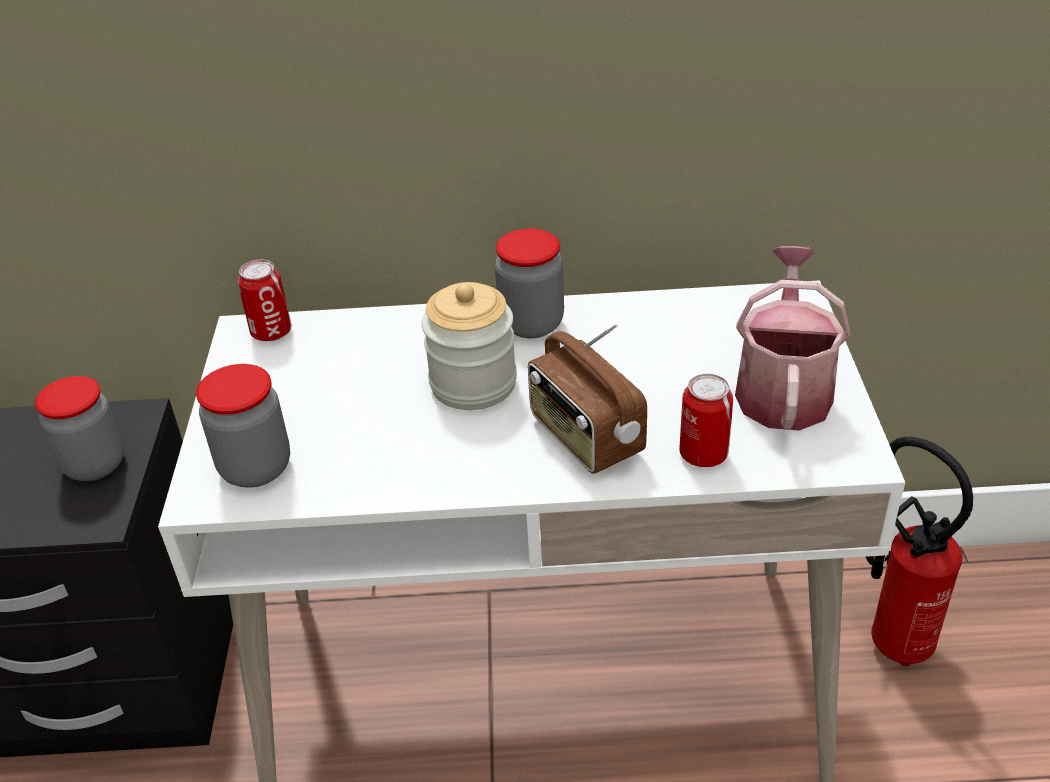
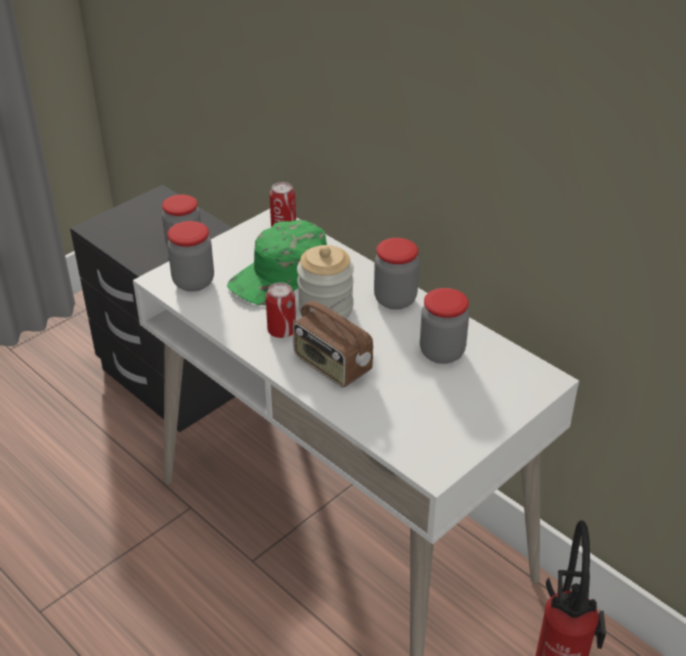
camera: 45 degrees right, 0 degrees up
(357, 384) = (280, 274): none -> green cap
(584, 437) = (331, 366): radio -> radio turned 60 degrees counterclockwise
(666, 342) = (442, 352): none -> jar
(703, 454) = (368, 412): can -> can (282, 331)
(783, 388) = (458, 414): watering can -> none

